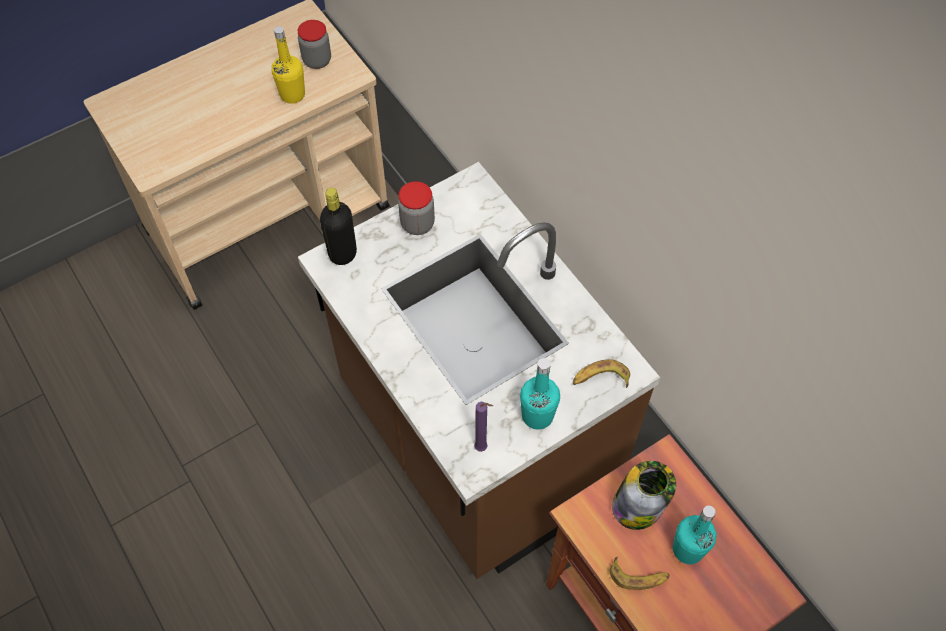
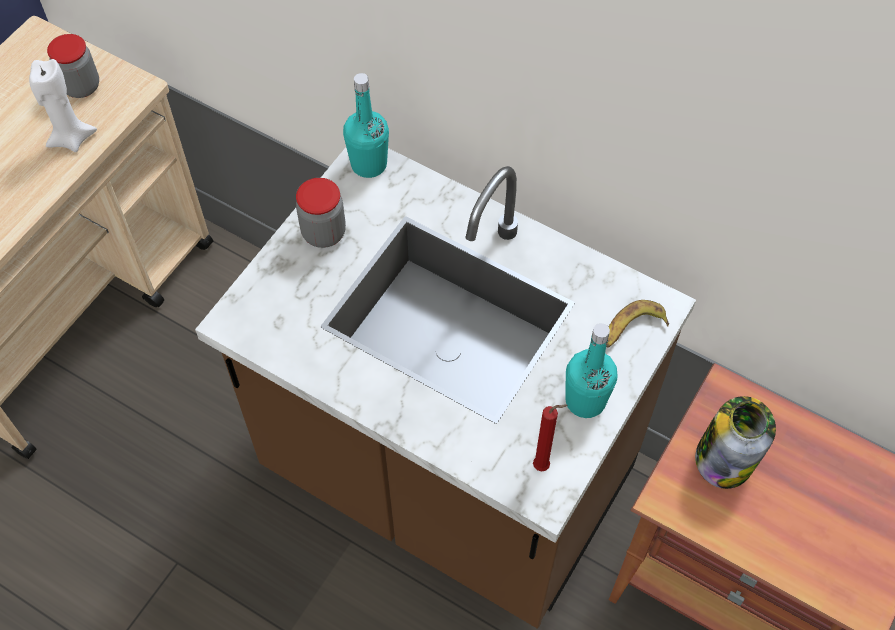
camera: 25 degrees left, 0 degrees up
(292, 95) = (71, 138): yellow bottle -> white candle
(342, 253) = (250, 303): black bottle -> none
(482, 448) = (544, 466): purple candle -> red candle
(638, 576) = (767, 537): banana -> none
(688, 549) = (803, 483): turquoise bottle -> turquoise bottle (369, 164)

